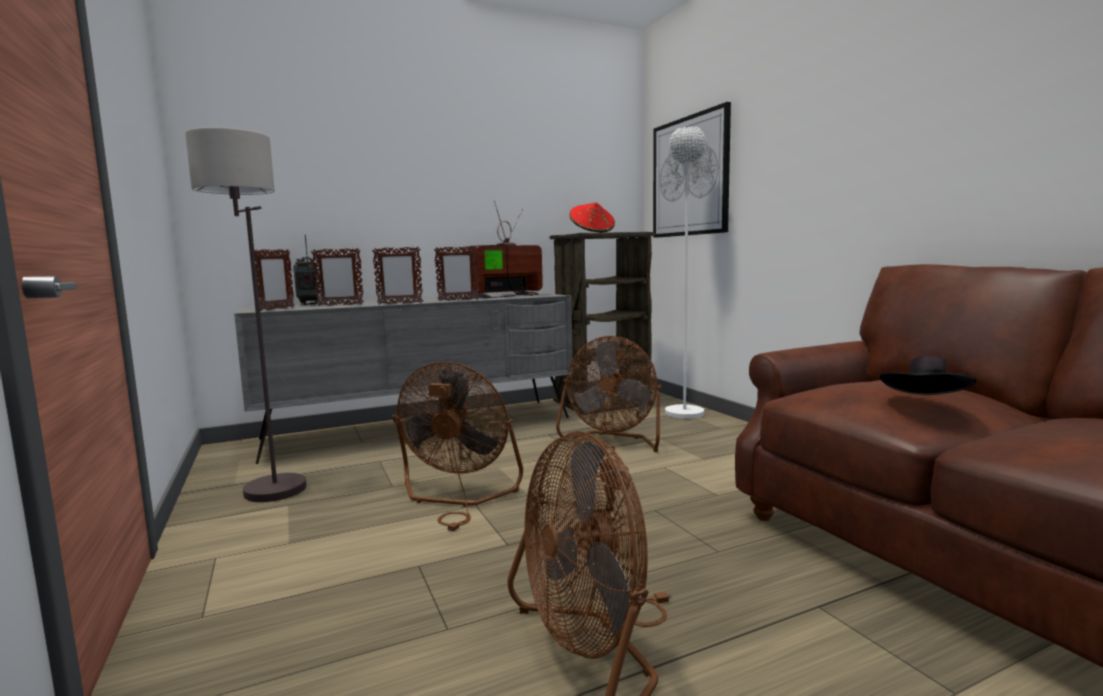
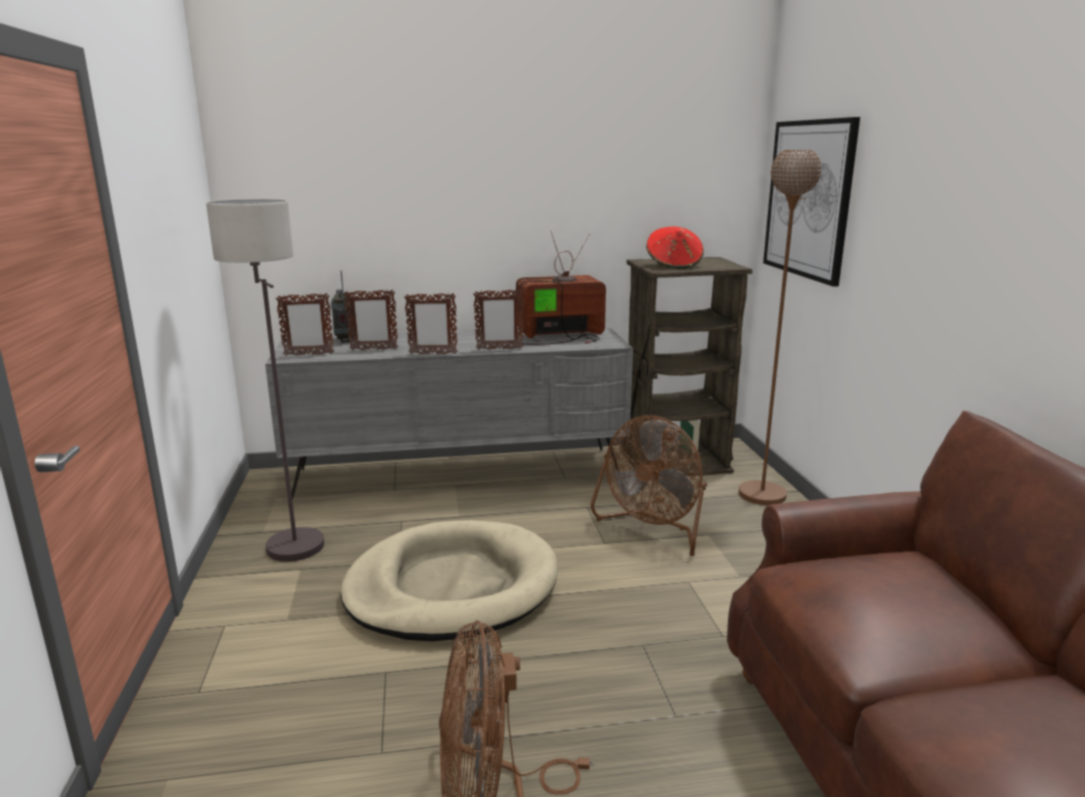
camera: 15 degrees right, 10 degrees up
(276, 309) = (308, 354): picture frame -> picture frame turned 45 degrees clockwise
(454, 497) = (452, 587): brown fan -> beige dog bed
(684, 413) = (762, 494): white floor lamp -> brown floor lamp
(926, 402) = (898, 630): black hat -> none

